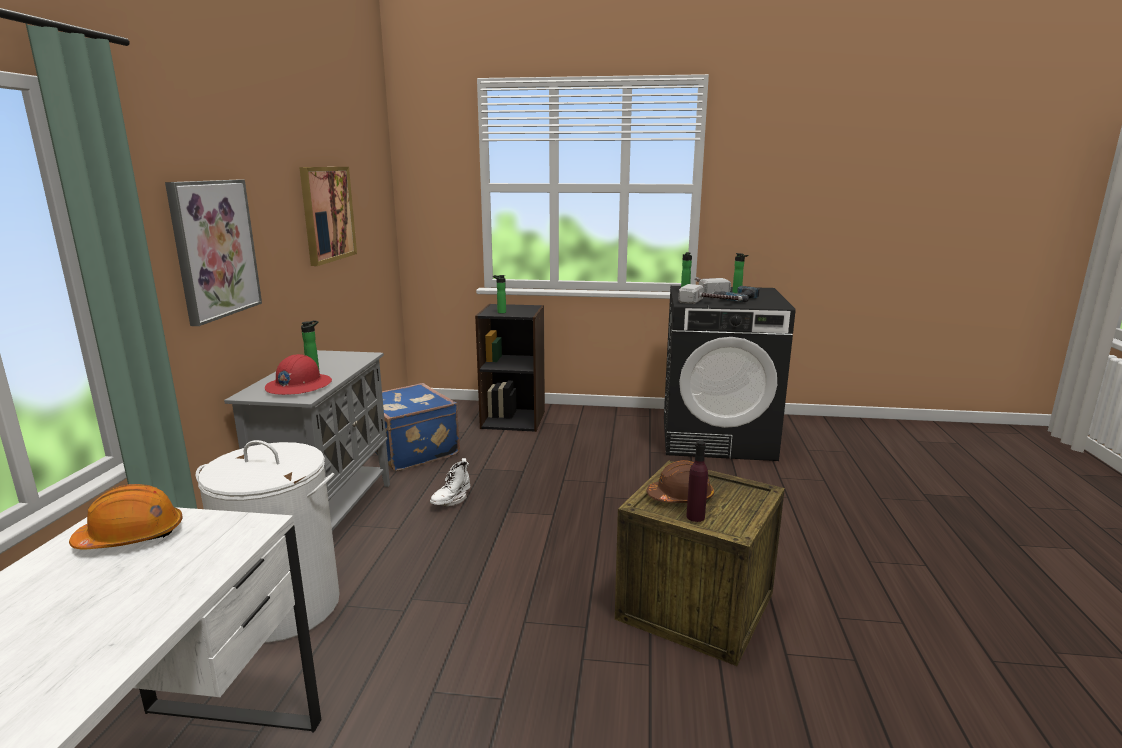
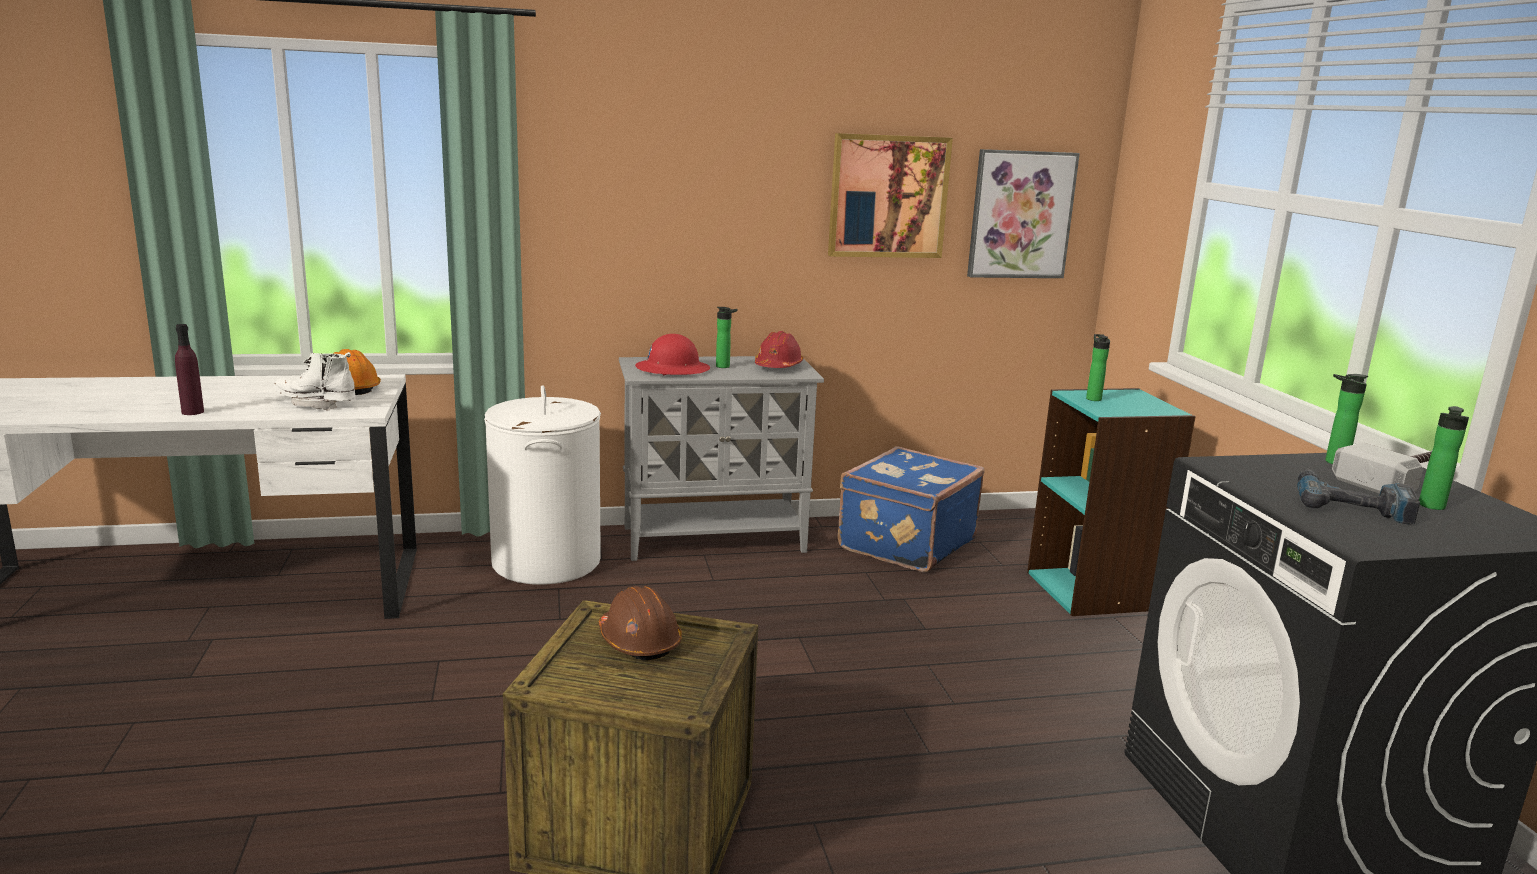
camera: 70 degrees right, 0 degrees up
(214, 249) = (646, 207): picture -> picture (1020, 214)
(336, 358) = (778, 366): none -> red hard hat
(451, 501) = (798, 596): white boot -> white boot (316, 404)
(513, 419) = (1093, 590): black bookcase -> turquoise bookcase
(695, 517) = (576, 651): purple bottle -> purple bottle (192, 412)
(710, 303) = (1254, 483): hammer -> none

